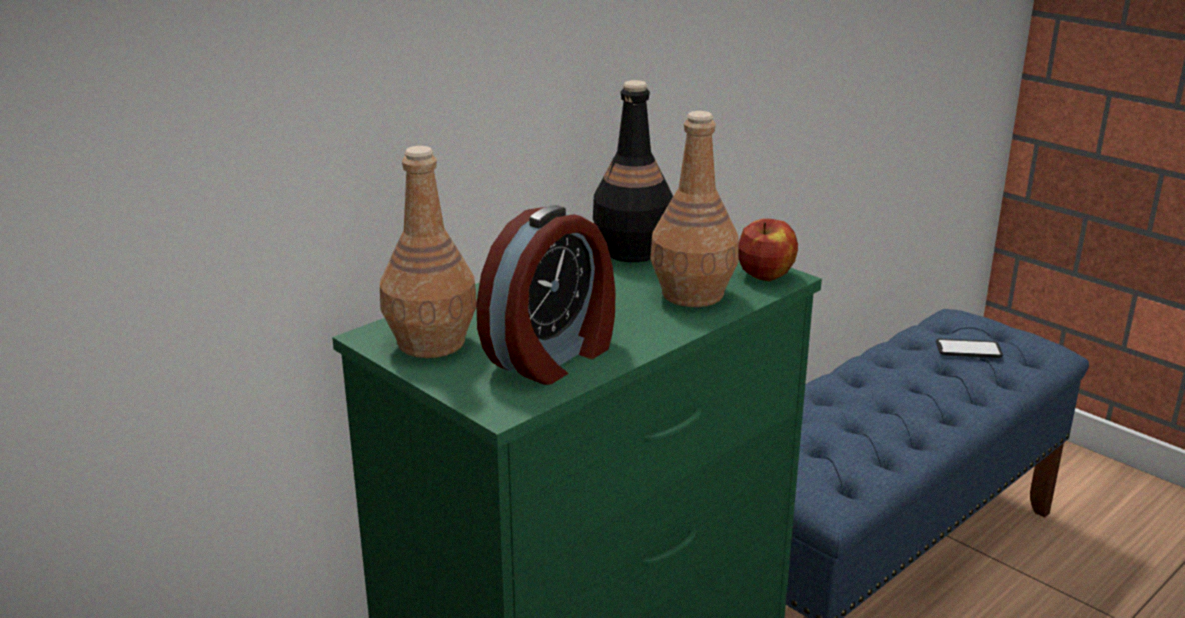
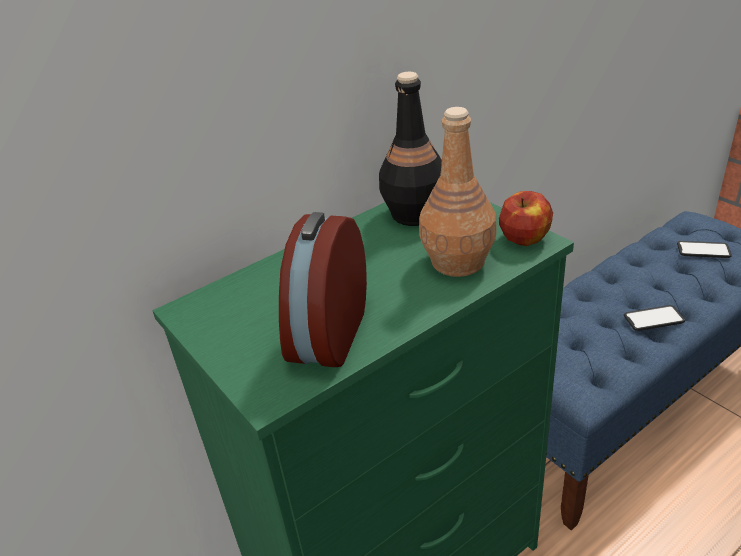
camera: 10 degrees right, 10 degrees up
(432, 343) = (229, 318): brown bottle -> none
(554, 356) = (326, 334): alarm clock -> alarm clock turned 150 degrees clockwise
(912, 422) = (653, 319): none -> phone

